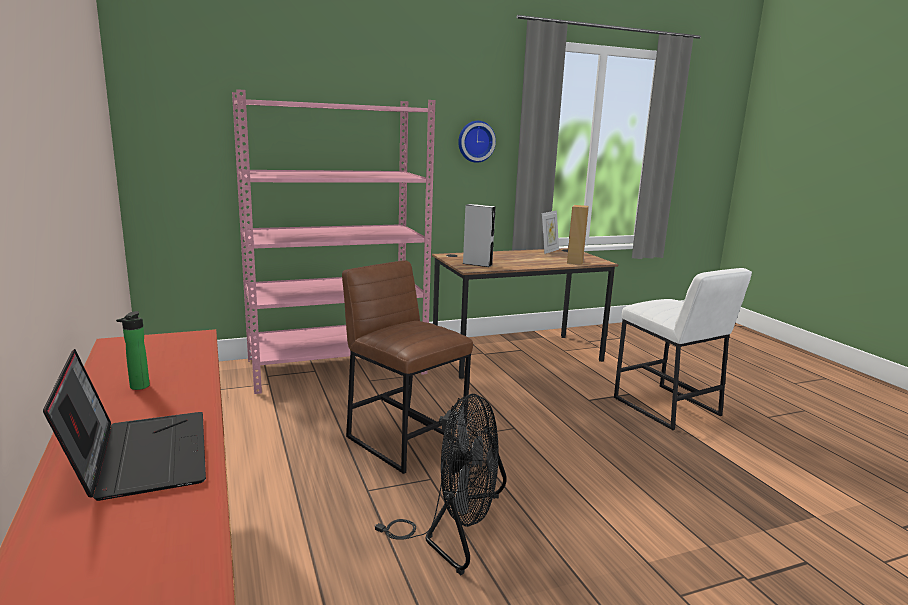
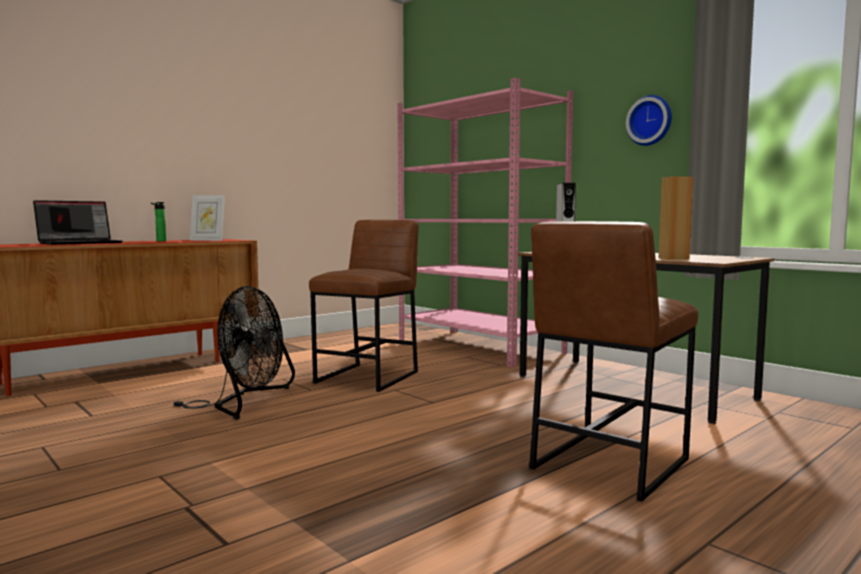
camera: 70 degrees right, 10 degrees down
(453, 528) = (242, 402): black fan -> black fan turned 75 degrees counterclockwise
(549, 251) = (711, 255): picture frame -> picture frame (208, 240)
(667, 407) = (609, 464): white chair -> brown chair

